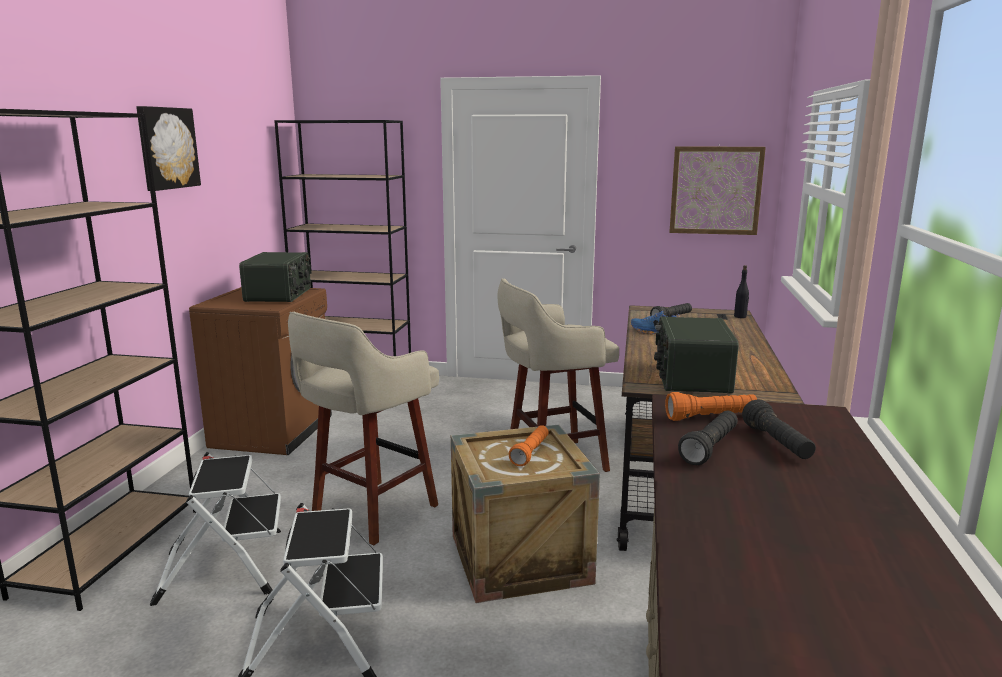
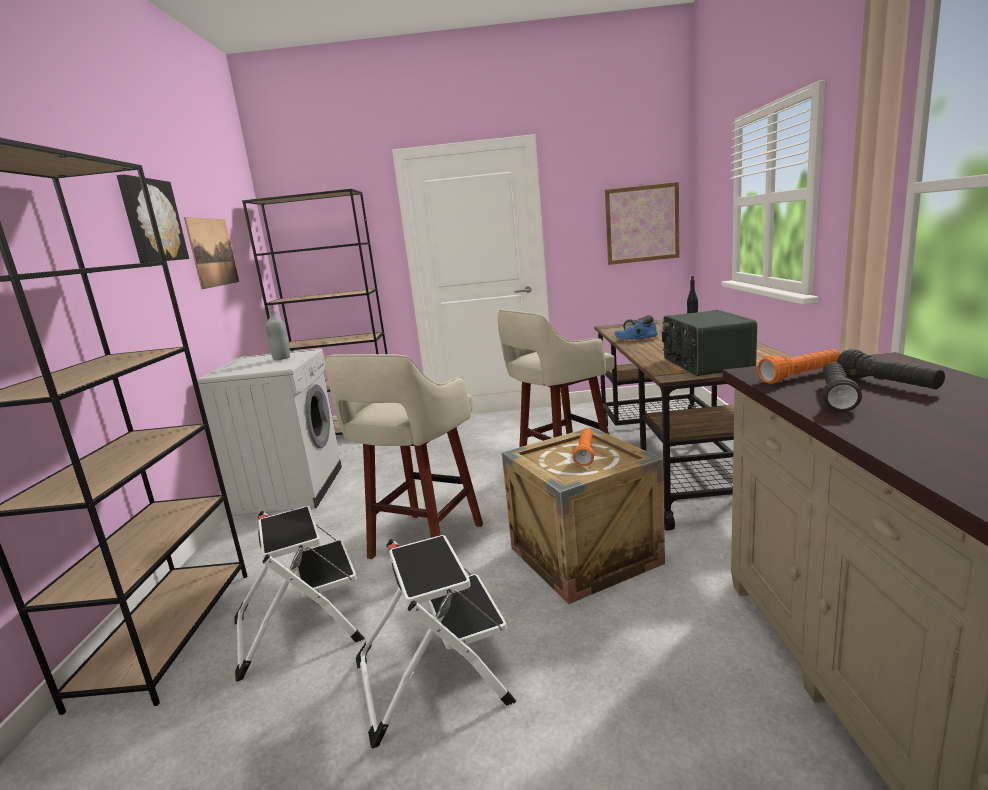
camera: 10 degrees left, 0 degrees up
(231, 176) = (213, 252): none -> picture
(275, 431) = (293, 489): brown washing machine -> white washing machine
(279, 295) = (281, 358): radio -> grey bottle

